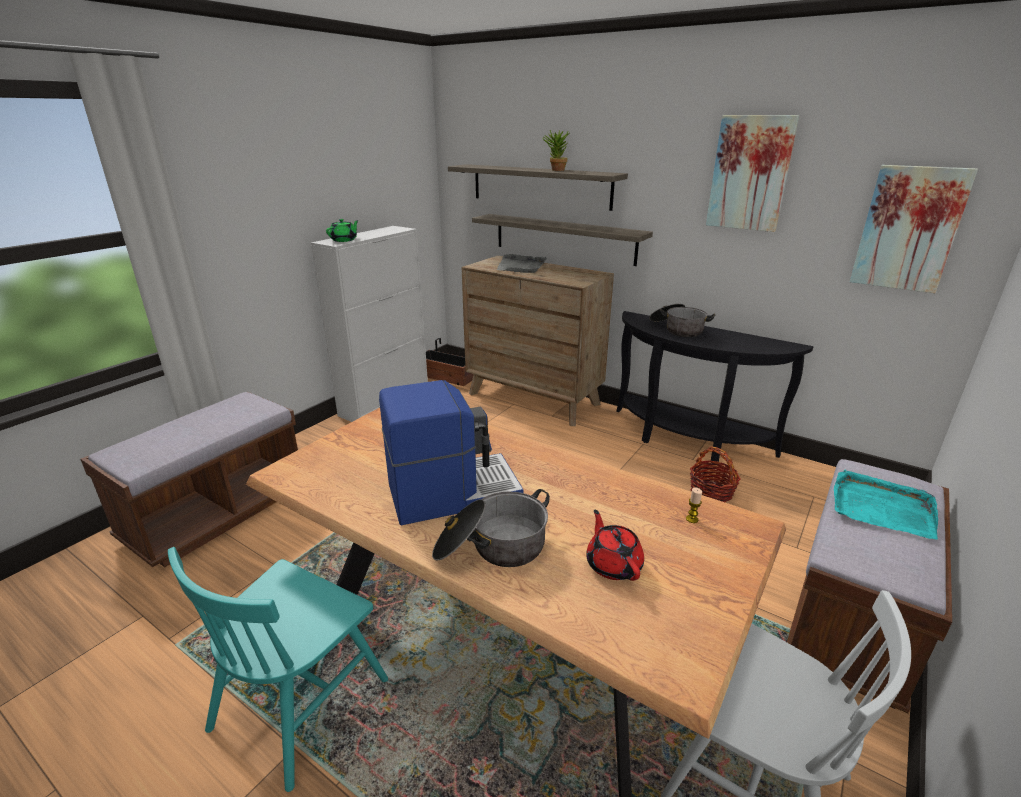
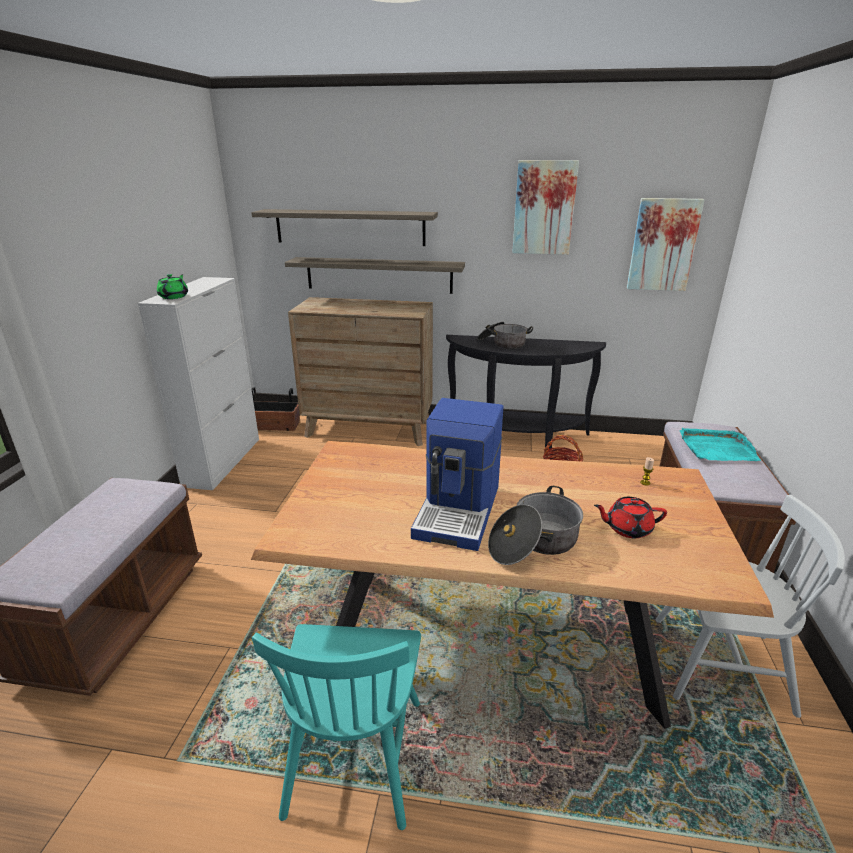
camera: 25 degrees left, 0 degrees up
(452, 491) = (459, 510): coffee machine -> coffee machine turned 150 degrees clockwise
(521, 266) = (345, 305): grey tray -> none
(555, 170) = (369, 212): potted plant -> none
(613, 564) = (627, 528): red teapot -> red teapot turned 45 degrees counterclockwise

